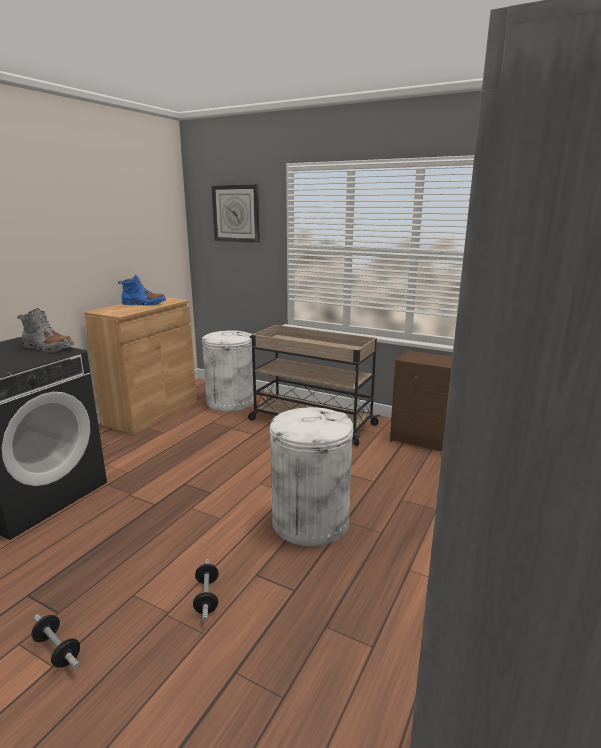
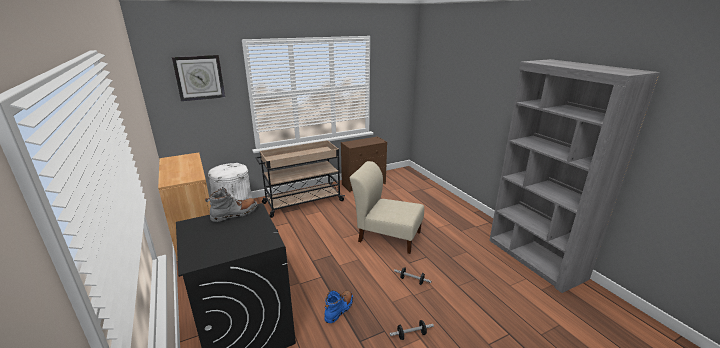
camera: 55 degrees left, 5 degrees up
(144, 304) = (180, 165): blue boot -> blue boot (339, 309)
(310, 521) = (387, 236): white trash can -> beige chair

